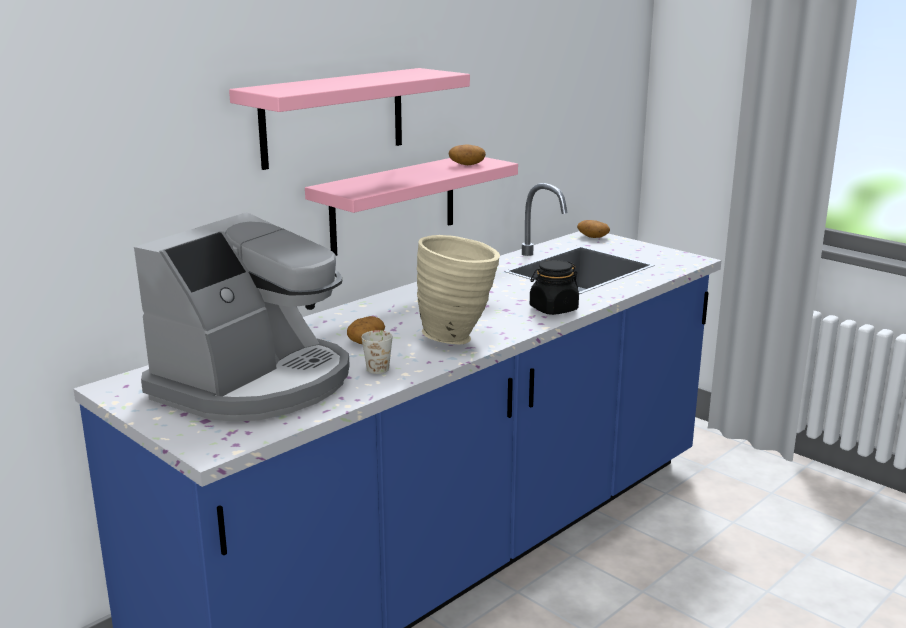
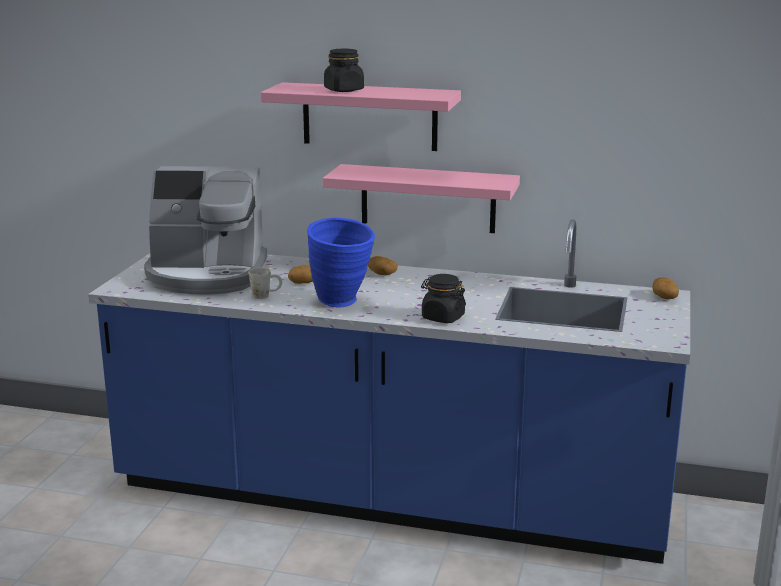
camera: 60 degrees right, 0 degrees up
(342, 82) = (344, 90): none -> black jar
(459, 338) = (342, 303): beige vase -> blue vase
(466, 165) = (475, 180): potato -> potato (381, 273)

